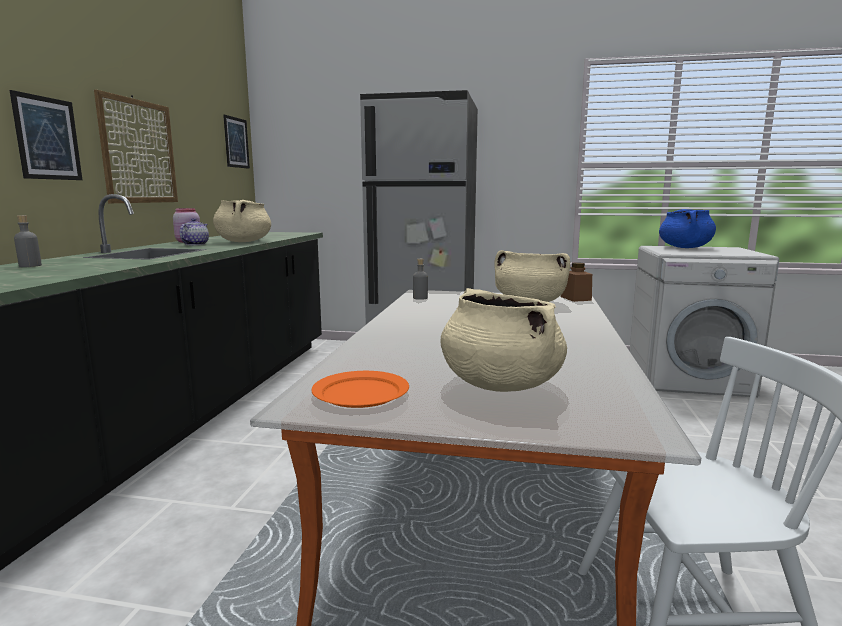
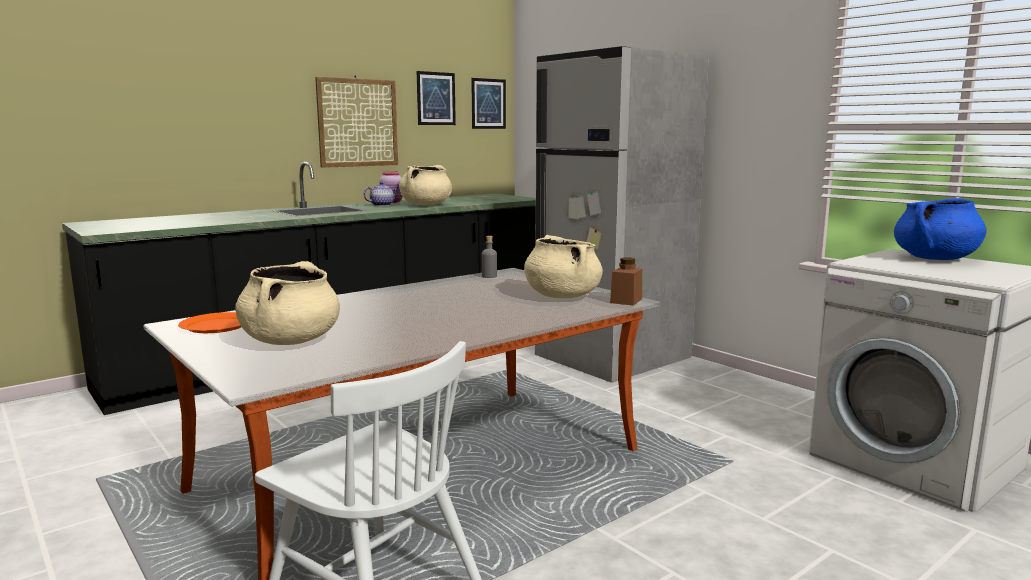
camera: 40 degrees right, 0 degrees up
(30, 266) = (222, 214): grey bottle -> none
(47, 138) = (269, 119): picture -> picture (436, 98)

